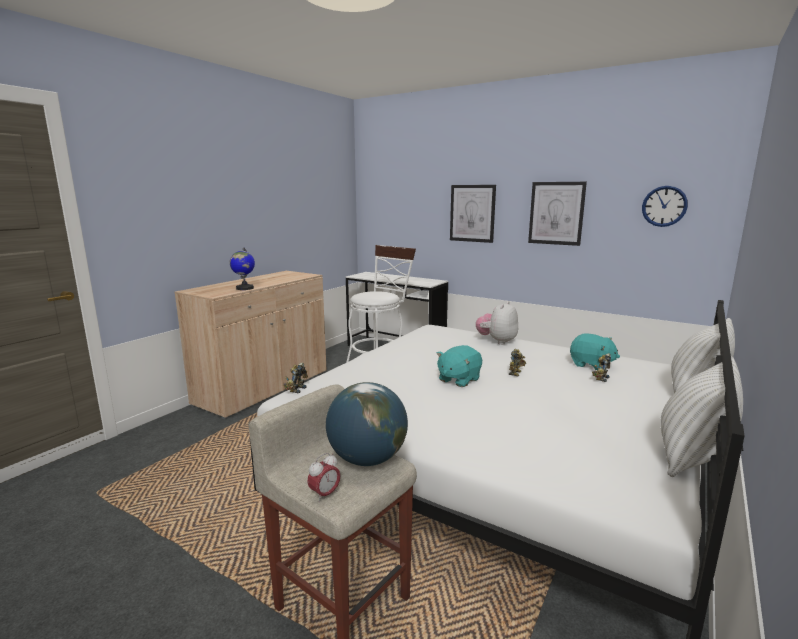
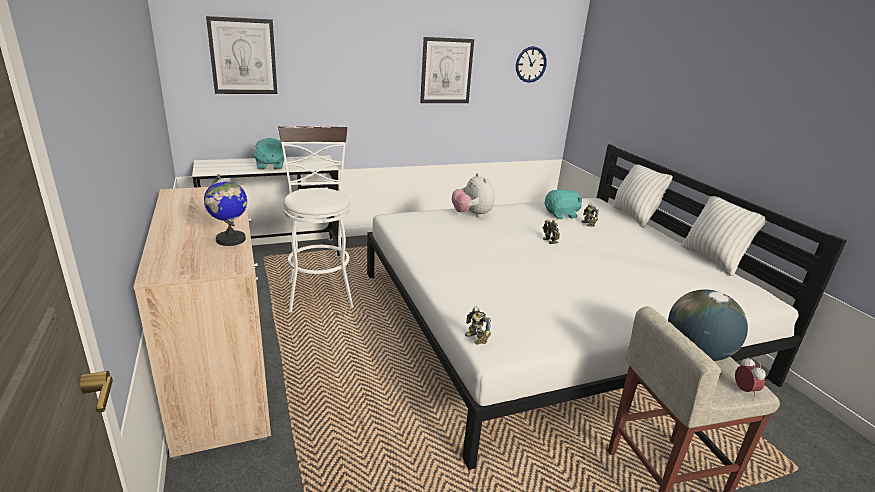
camera: 55 degrees left, 10 degrees up
(458, 379) = (537, 263): turquoise plush toy -> turquoise plush toy (270, 166)
(472, 213) = (355, 71): picture -> picture (243, 56)

